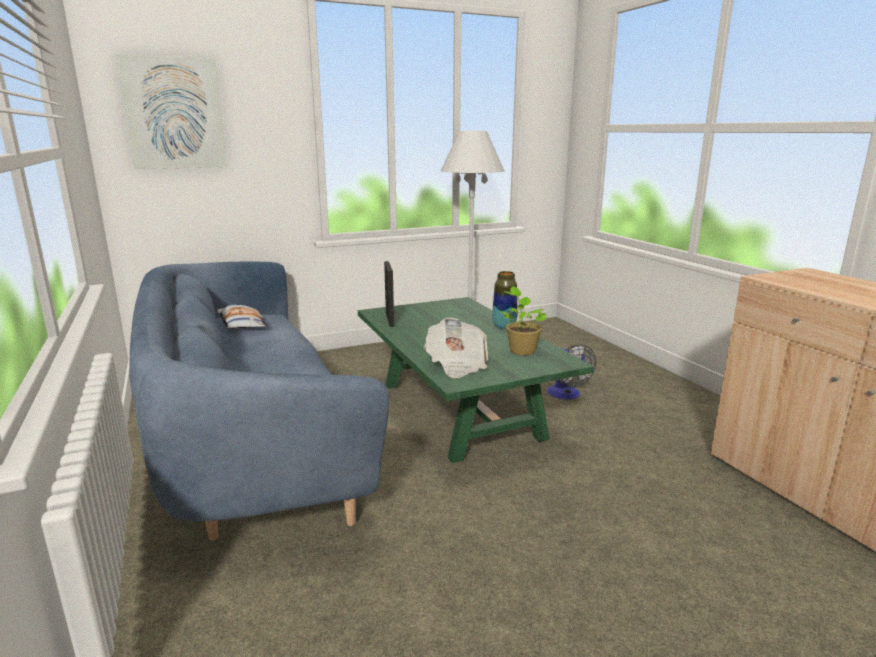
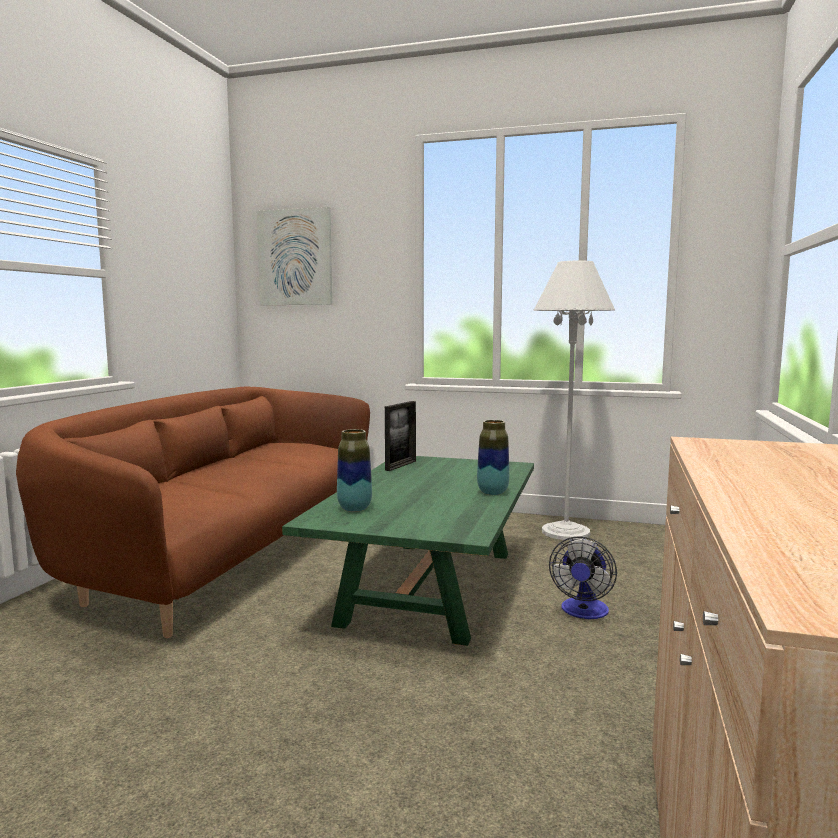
camera: 40 degrees right, 10 degrees down
(241, 324) = (288, 448): pillow -> none
(251, 440) = (228, 552): blue sofa -> brown sofa
(456, 364) = (354, 508): newspaper -> vase
(521, 350) = (451, 513): potted plant -> none

